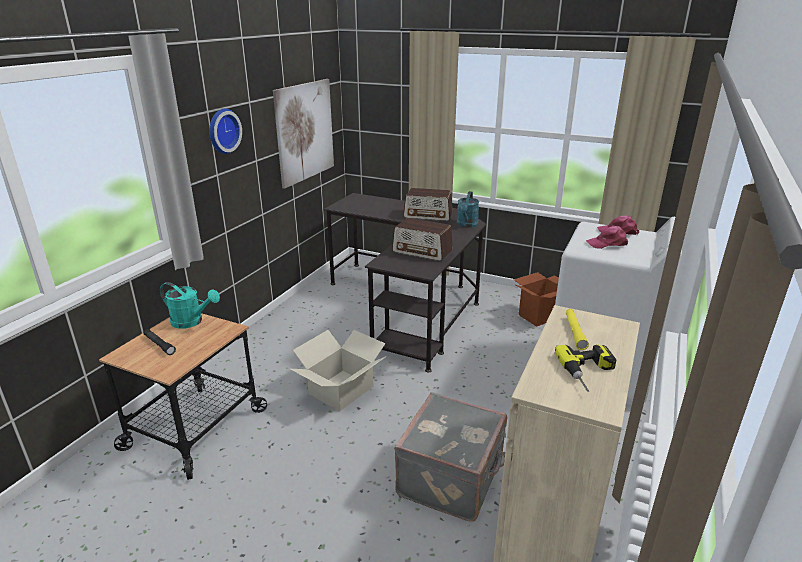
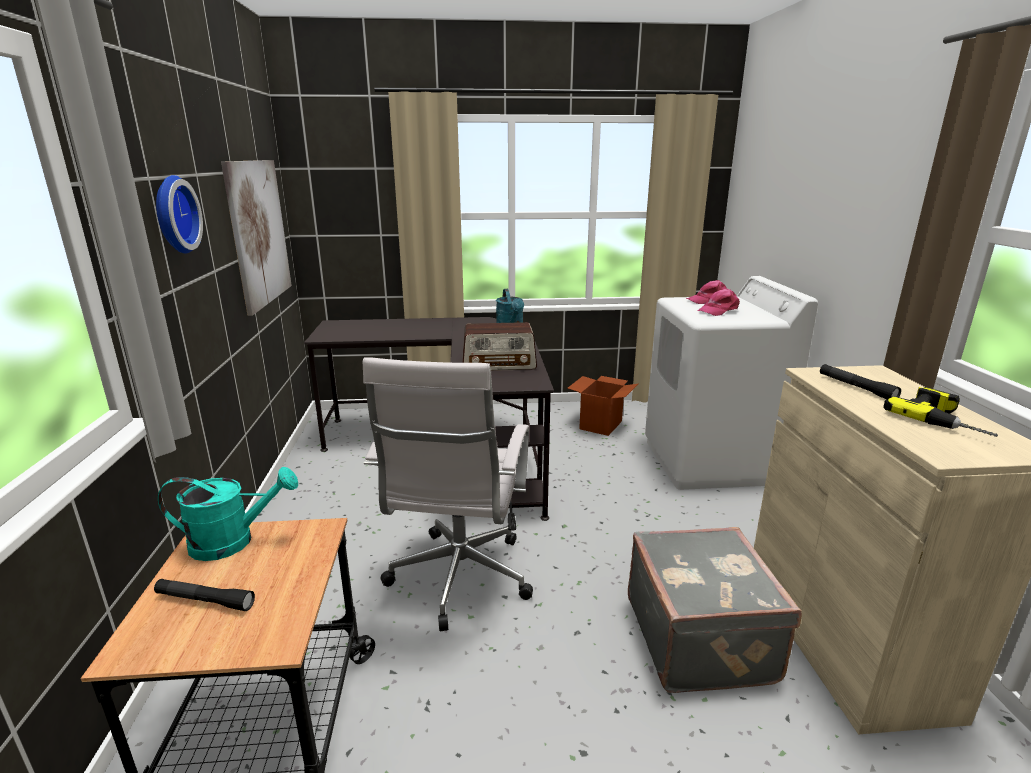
camera: 30 degrees left, 5 degrees down
(340, 390) = (458, 581): cardboard box -> white office chair
(428, 215) = (453, 328): radio -> none
(575, 333) = (856, 387): yellow flashlight -> black flashlight

